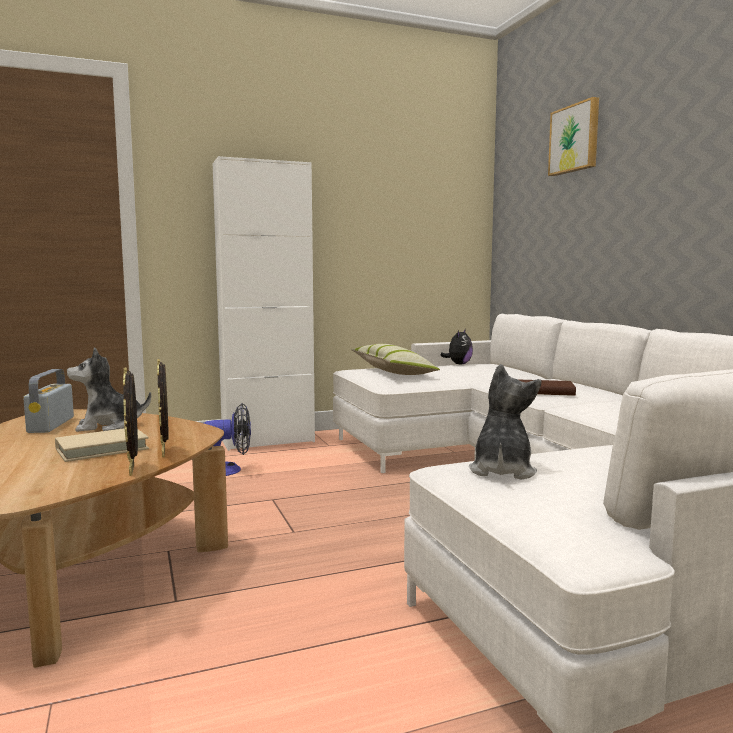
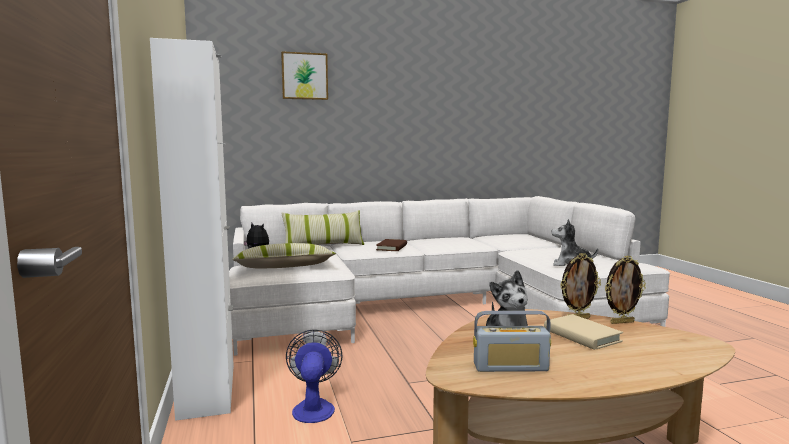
camera: 85 degrees left, 0 degrees up
(527, 374) = (323, 245): none -> pillow

